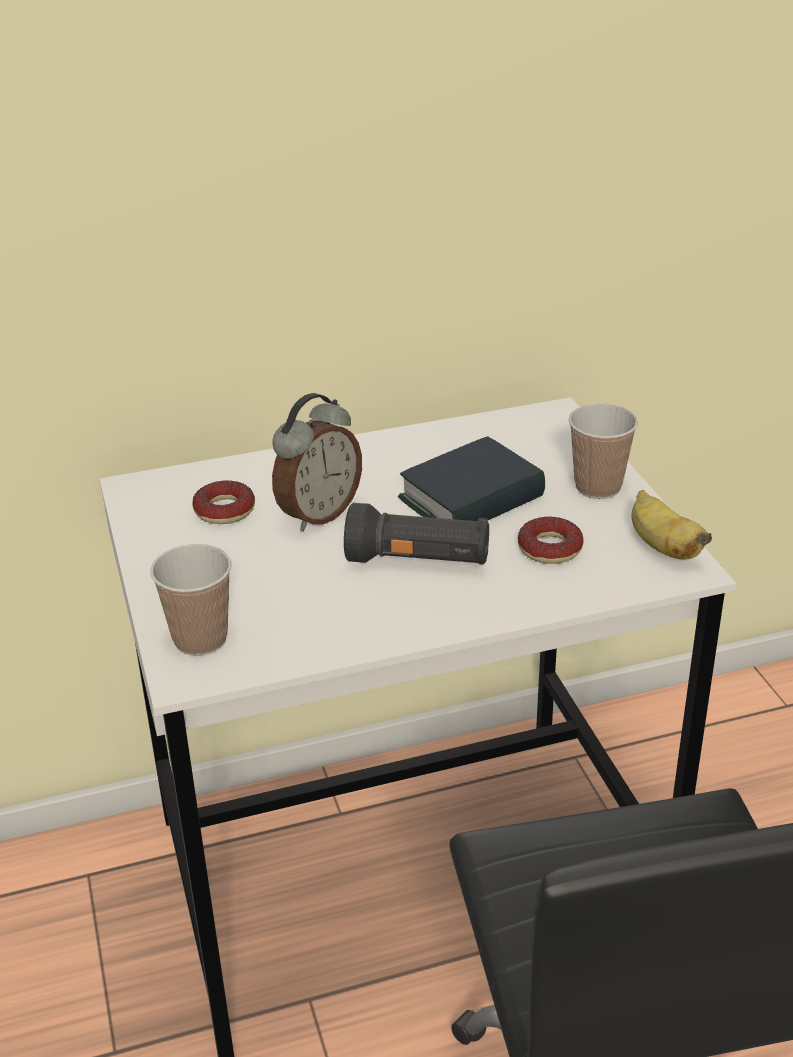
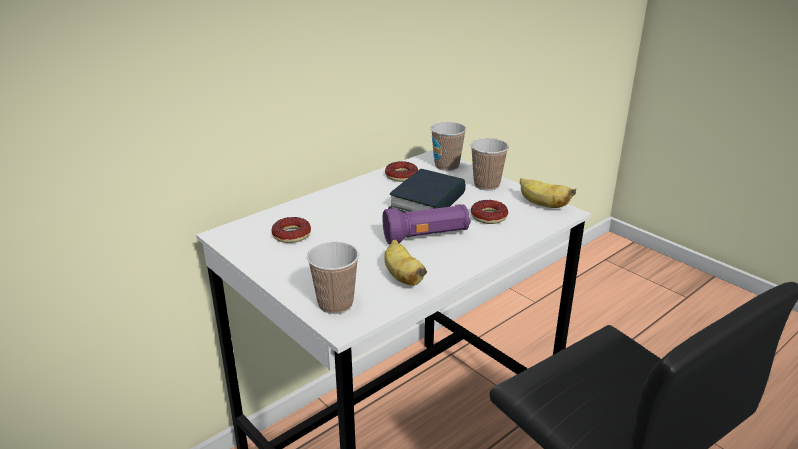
camera: 25 degrees left, 5 degrees down
(318, 514) = (349, 226): alarm clock -> none
(327, 620) = (402, 277): none -> banana
(419, 561) = (426, 237): black flashlight -> purple flashlight
(469, 440) = (401, 176): none -> donut
(561, 435) = (447, 166): none -> cup

